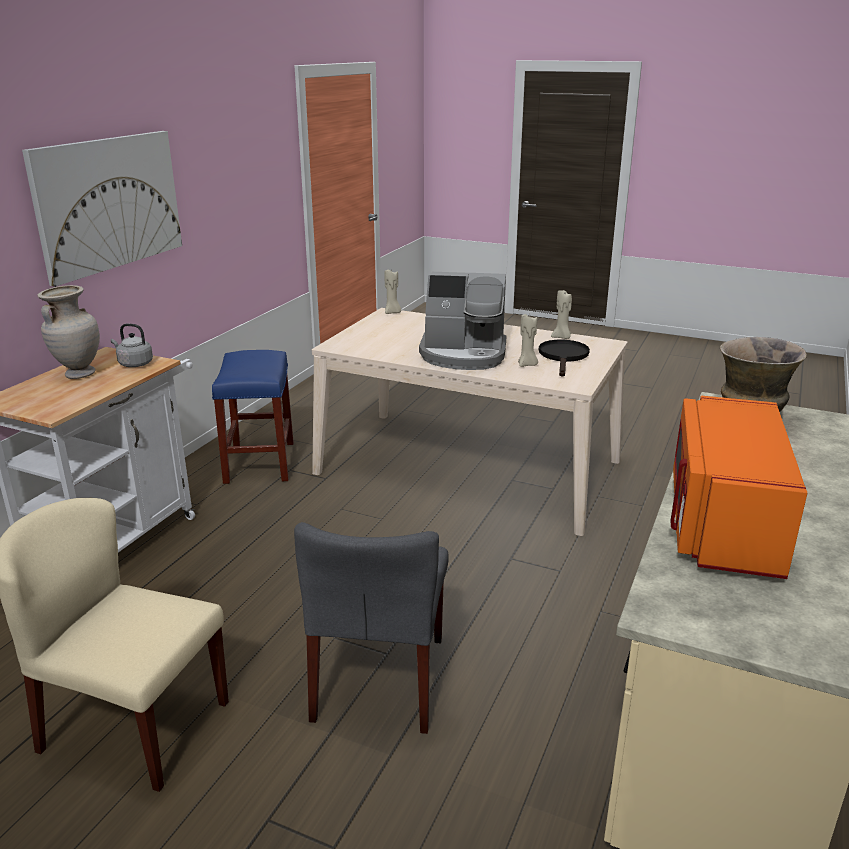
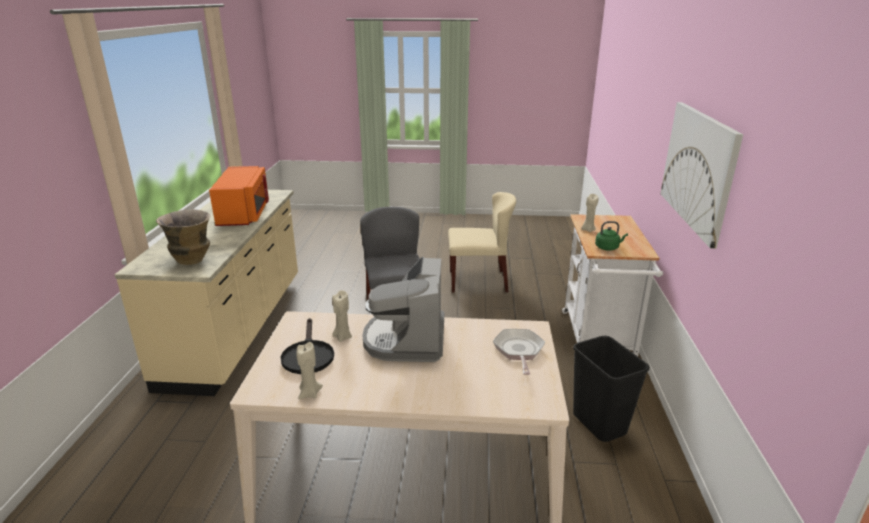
camera: 160 degrees right, 0 degrees up
(79, 374) = (621, 236): beige vase -> none
(134, 364) = (608, 248): grey kettle -> green kettle
(259, 461) = (600, 424): blue stool -> black trash can
(369, 336) = (519, 351): none -> frying pan
(392, 312) = (541, 407): beige candle -> beige candle (588, 230)
(463, 355) = (406, 339): coffee machine -> coffee machine turned 75 degrees counterclockwise

